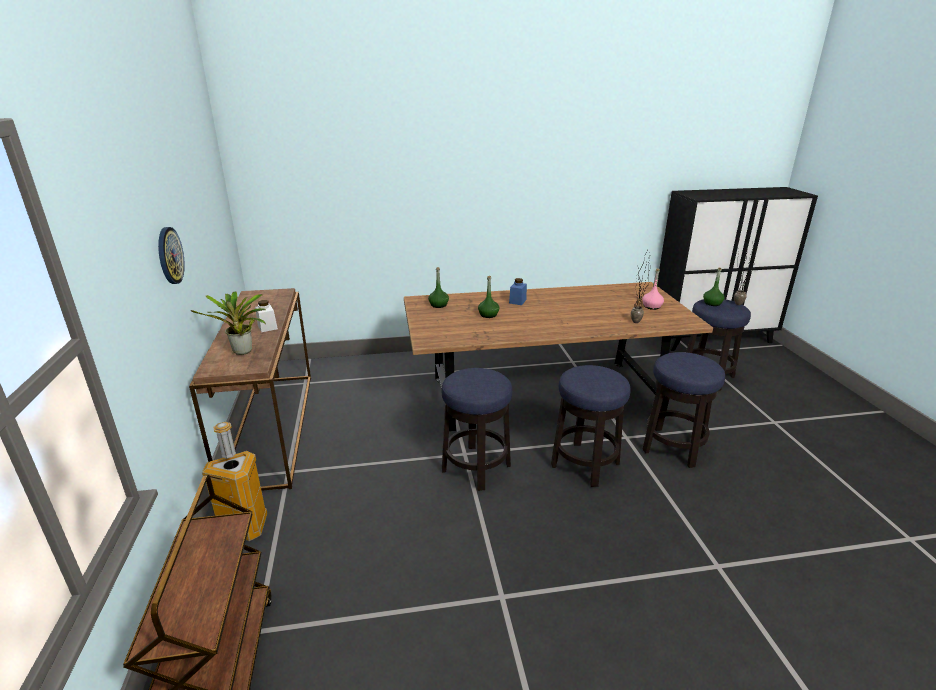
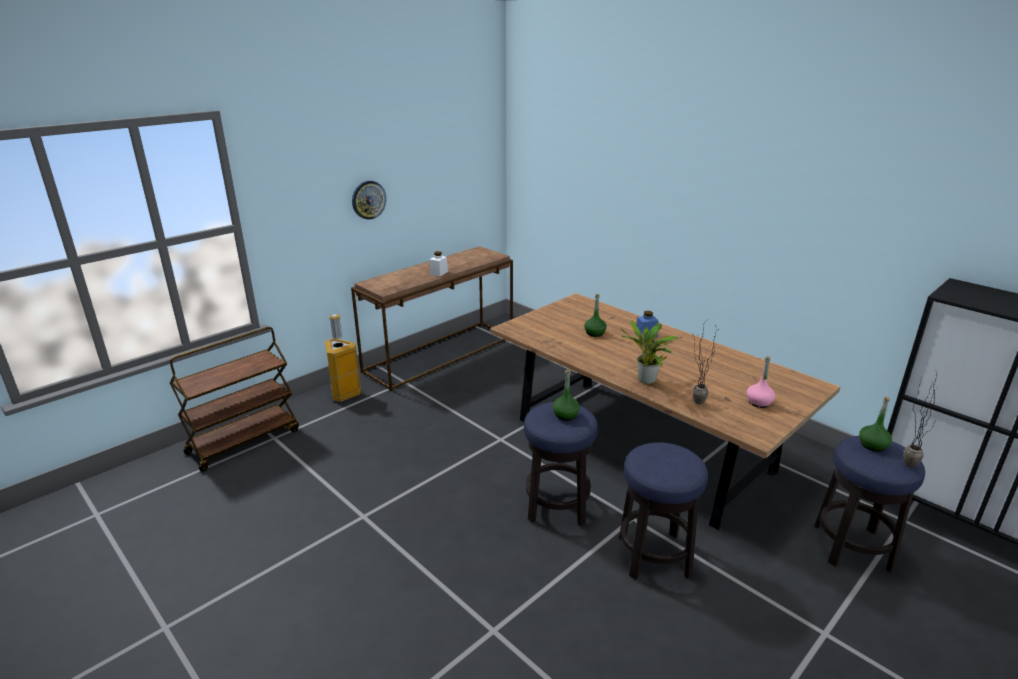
camera: 55 degrees right, 0 degrees up
(243, 352) = (397, 281): potted plant -> potted plant (646, 382)
(438, 305) = (580, 309): green bottle -> green bottle (565, 415)
(476, 468) = (488, 451): stool -> none

